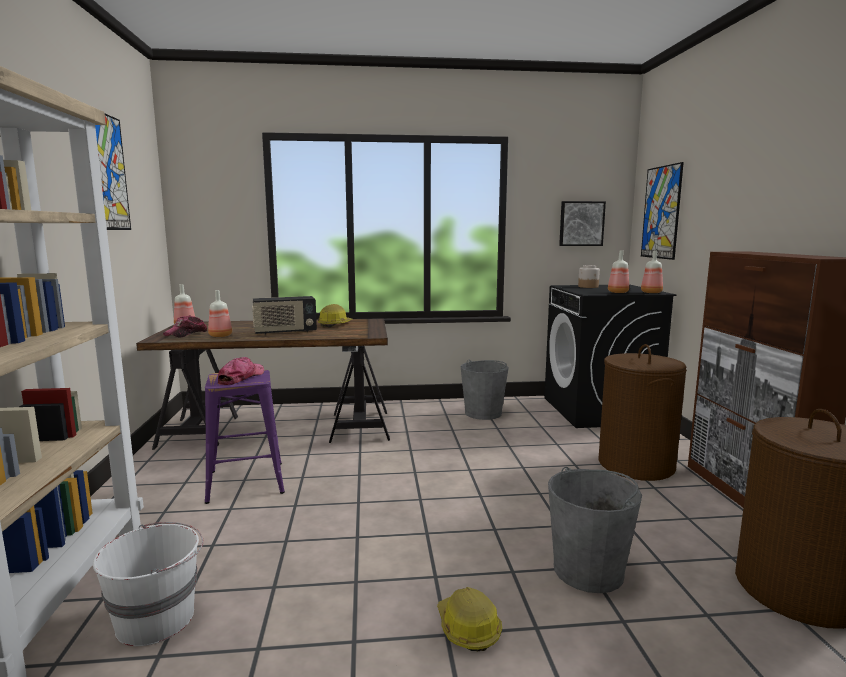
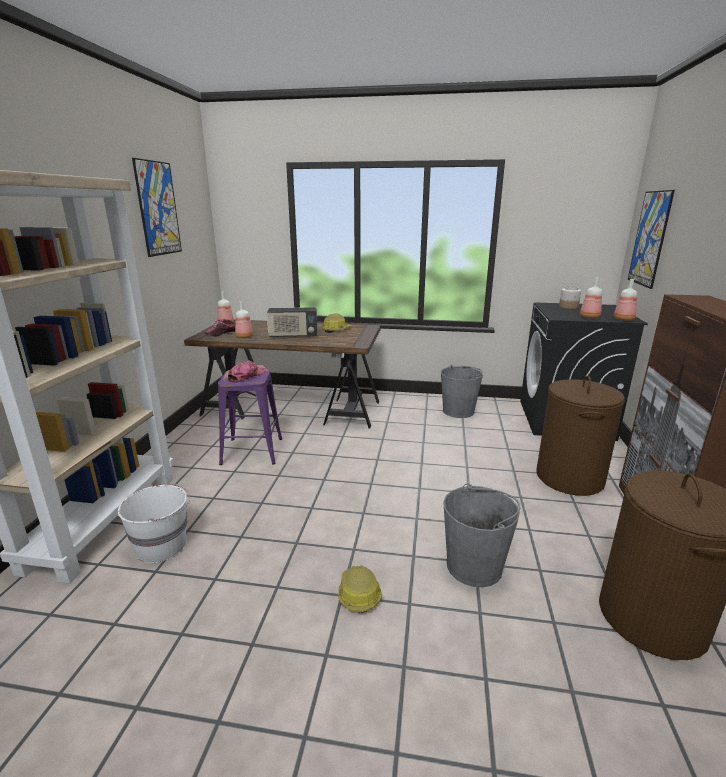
camera: 15 degrees right, 10 degrees up
(581, 223) = (572, 244): picture -> none

